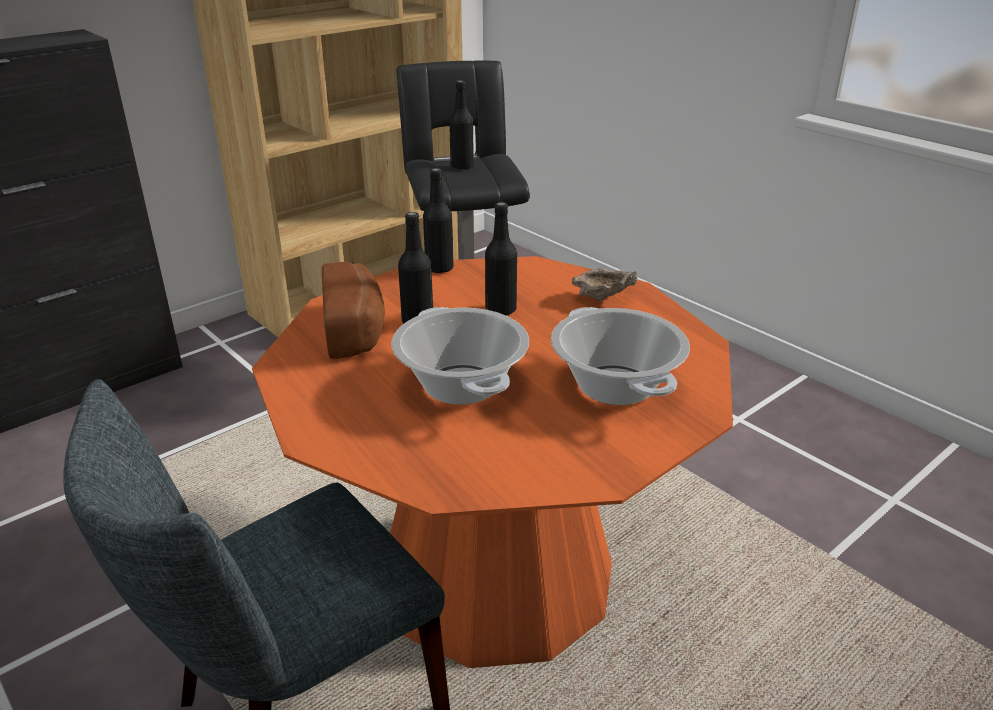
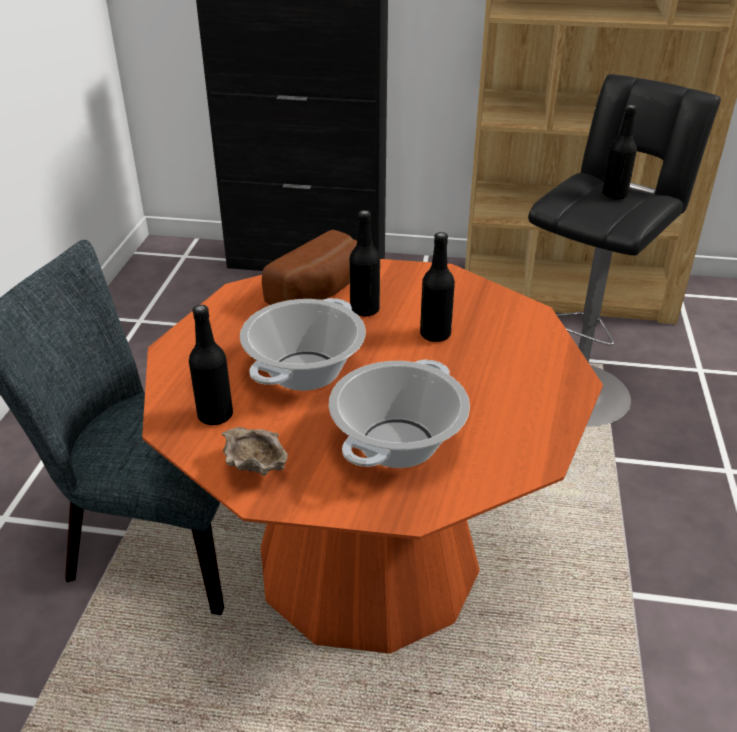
camera: 50 degrees right, 5 degrees up
(439, 268) = (456, 277): black bottle -> black bottle (215, 415)
(602, 299) = (530, 373): beige bowl -> beige bowl (255, 470)

